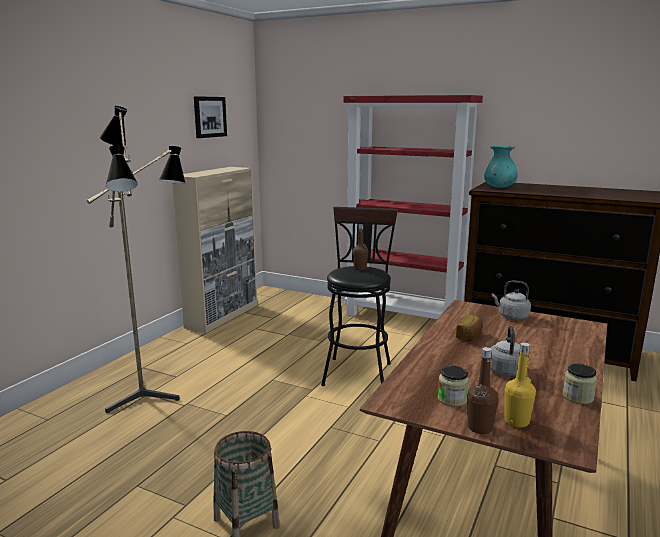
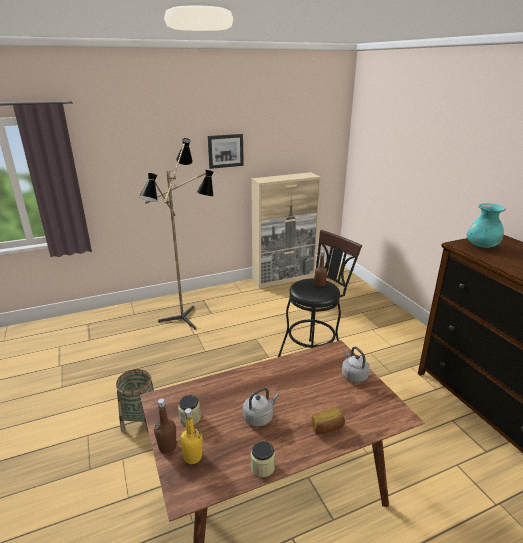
camera: 40 degrees right, 10 degrees up
(209, 117) = (296, 134): picture -> picture (225, 151)
(404, 318) = (406, 327): red bookcase -> none
(470, 336) = (289, 377): bread -> bread (327, 428)

